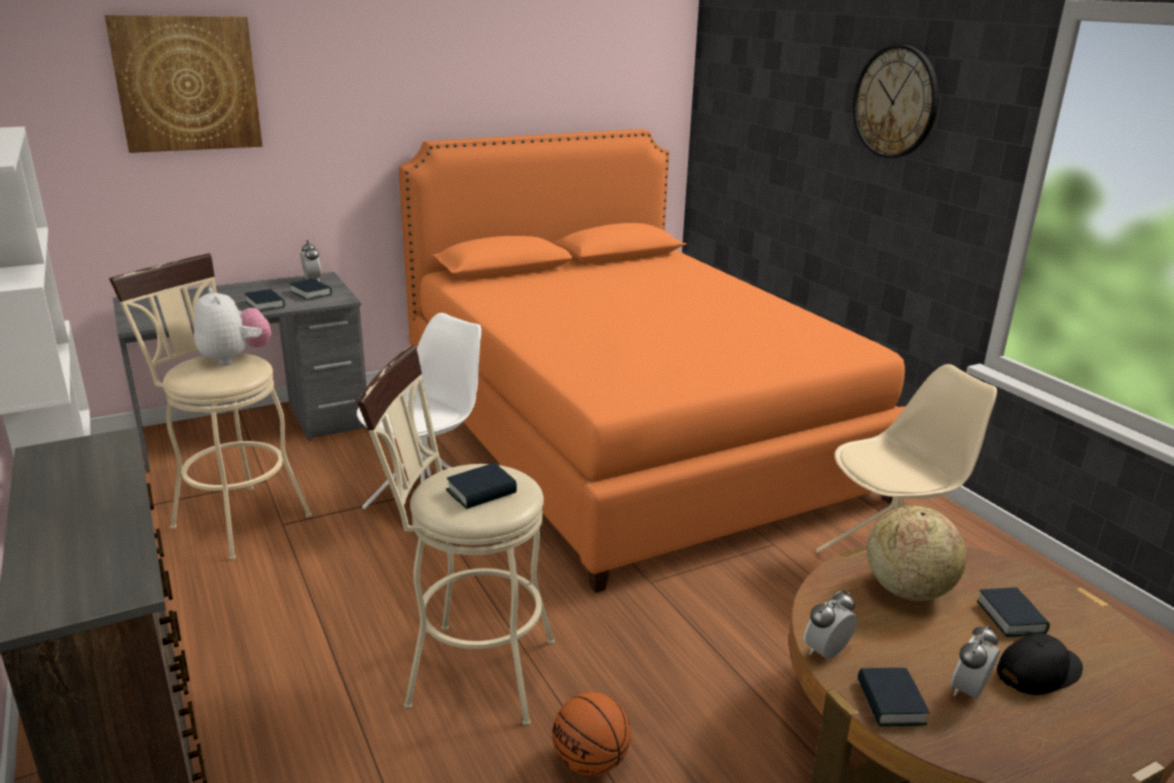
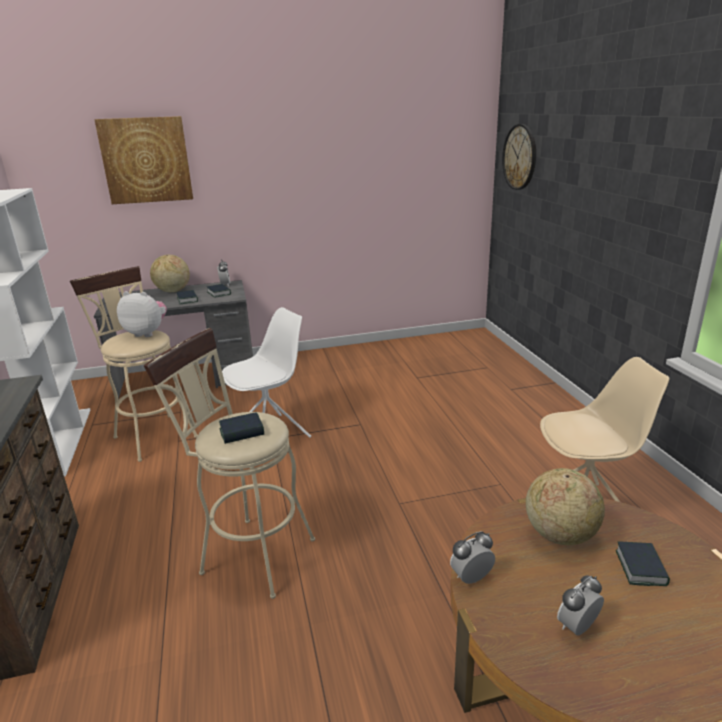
camera: 15 degrees right, 0 degrees up
(230, 292) = (172, 291): none -> globe
(234, 358) = (147, 333): plush toy -> plush toy turned 60 degrees counterclockwise
(590, 762) = (304, 632): basketball -> none
(628, 435) = (424, 396): orange bed -> none
(890, 703) = (505, 627): book -> none
(895, 102) = (621, 154): wall clock -> wall clock (520, 157)
(1038, 672) = (646, 619): black cap -> none

